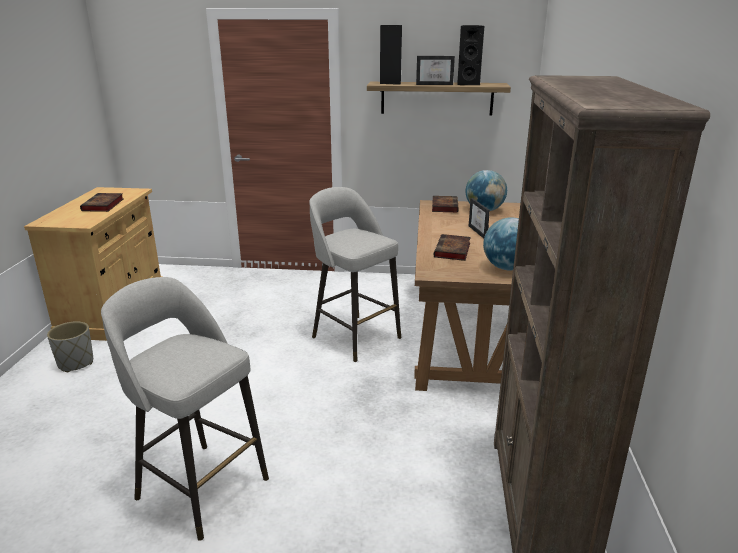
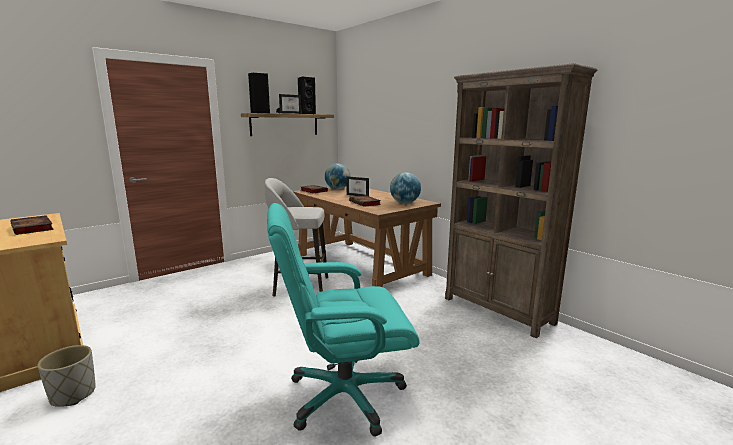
camera: 45 degrees left, 10 degrees down
(200, 487) = (344, 396): grey stool -> turquoise office chair

